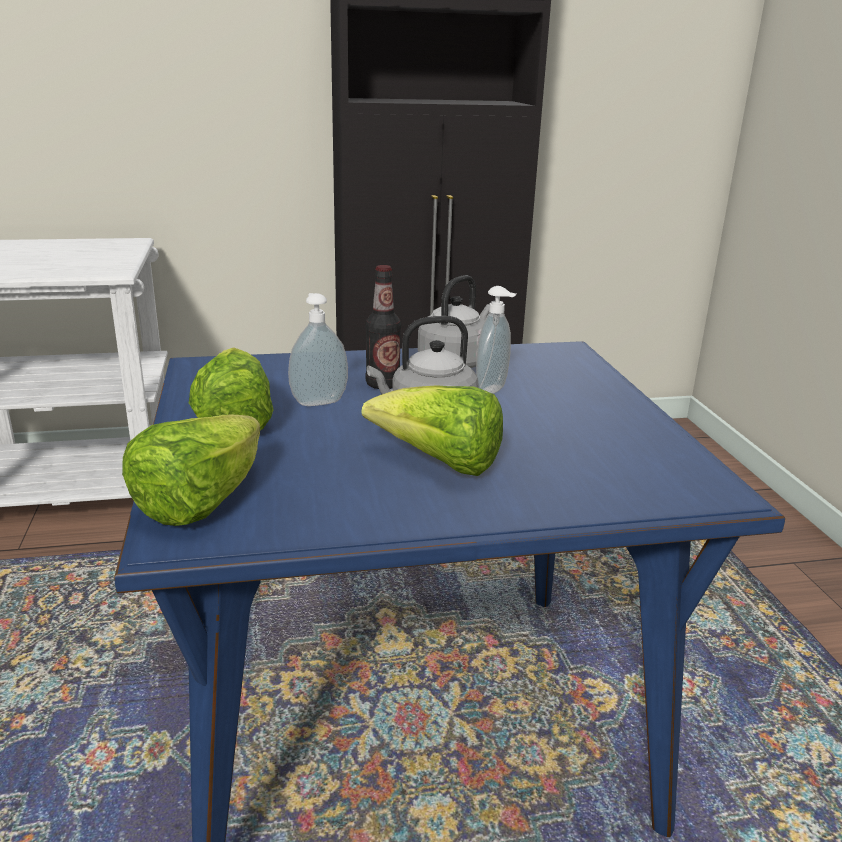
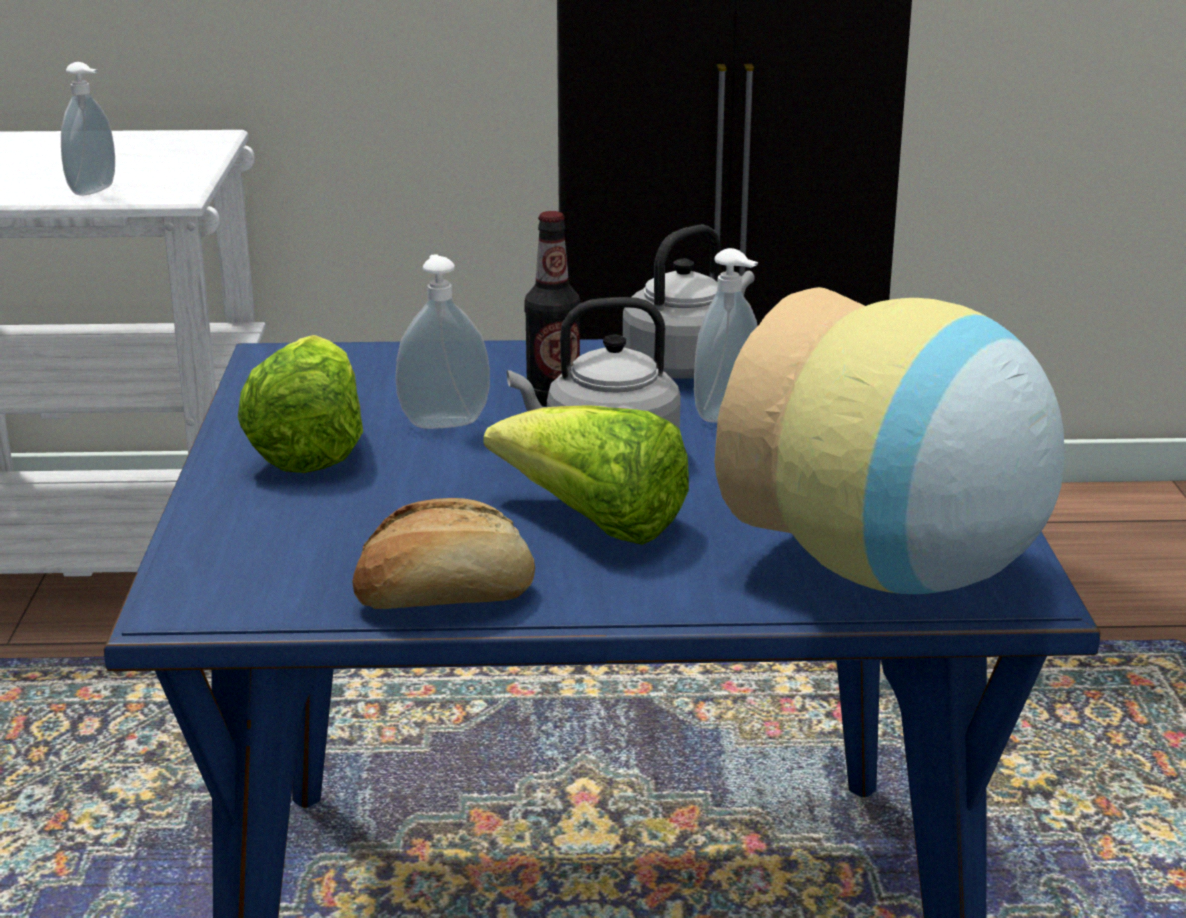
camera: 10 degrees right, 0 degrees up
(64, 270) = (95, 191): none -> soap dispenser
(200, 502) = (234, 559): lettuce -> none
(357, 521) = (444, 596): none -> bread
(644, 486) = (895, 574): none -> vase

